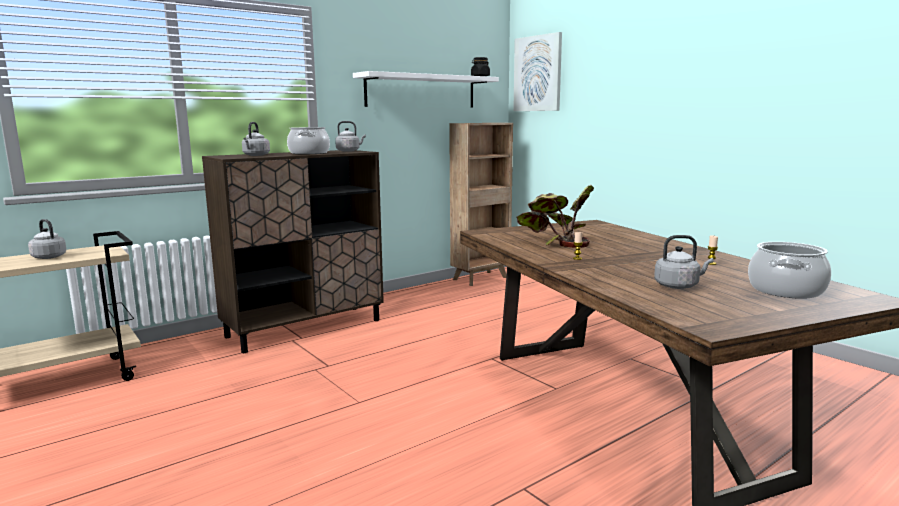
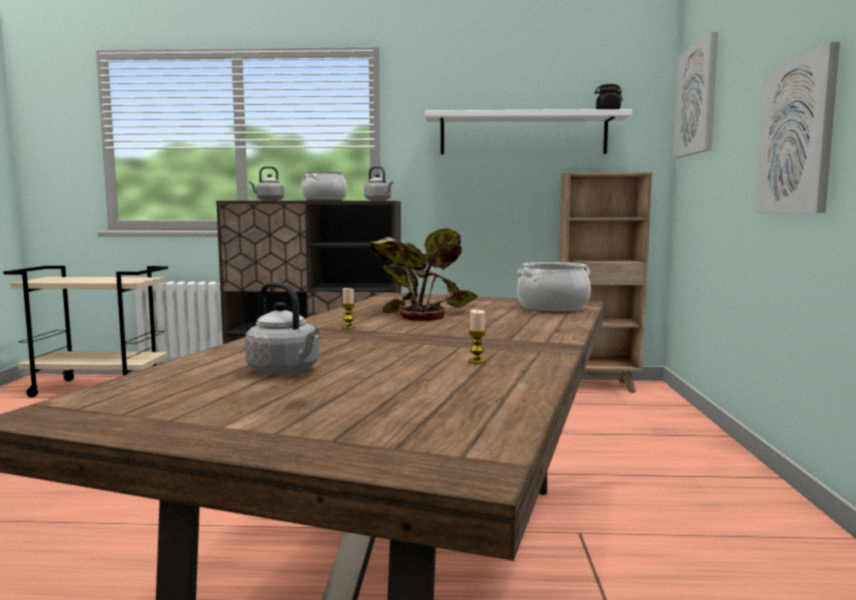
camera: 40 degrees right, 5 degrees down
(48, 257) = (97, 279): grey kettle -> none
(653, 113) = (796, 136): none -> picture
(785, 290) = (384, 411): cooking pot -> cooking pot (552, 308)

